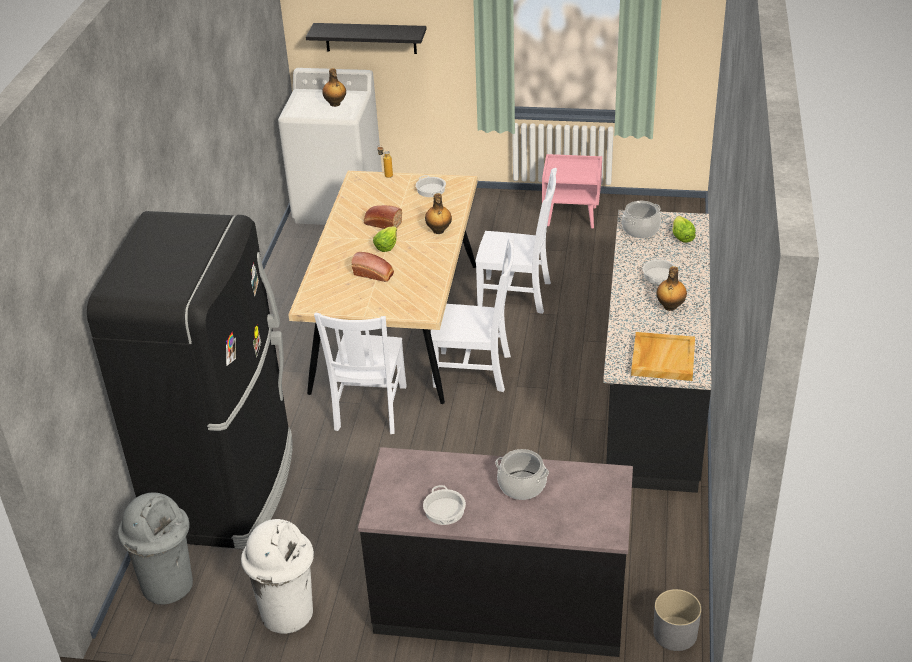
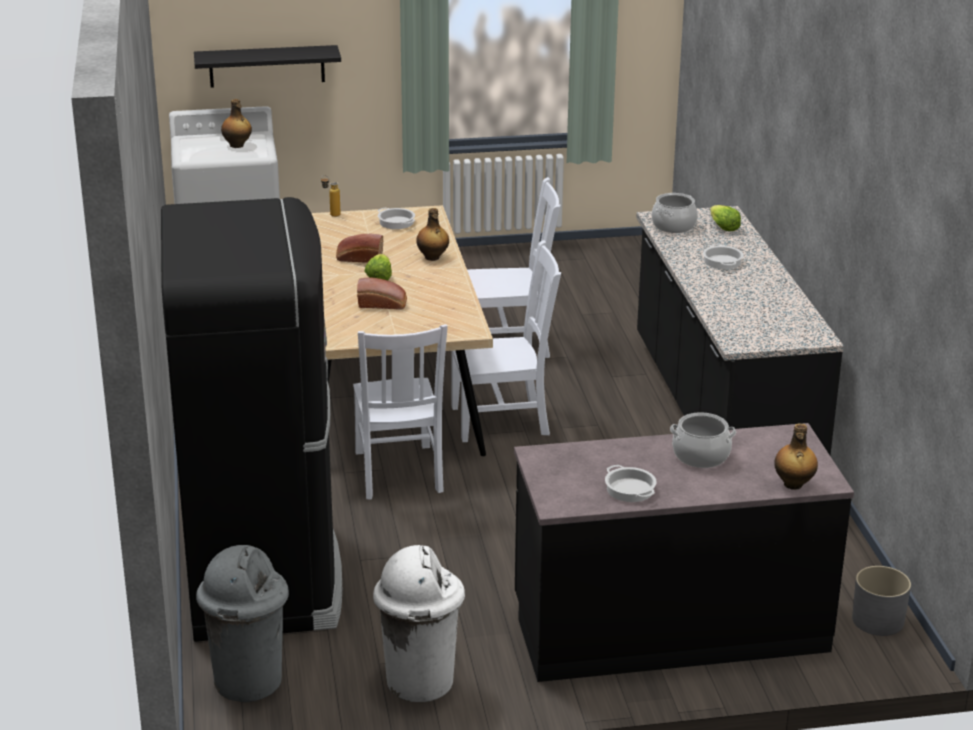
camera: 20 degrees left, 10 degrees down
(572, 216) = (527, 265): pink nightstand -> none
(662, 358) = (776, 330): beige tray -> none
(670, 307) = (753, 286): bottle -> bottle (793, 484)

